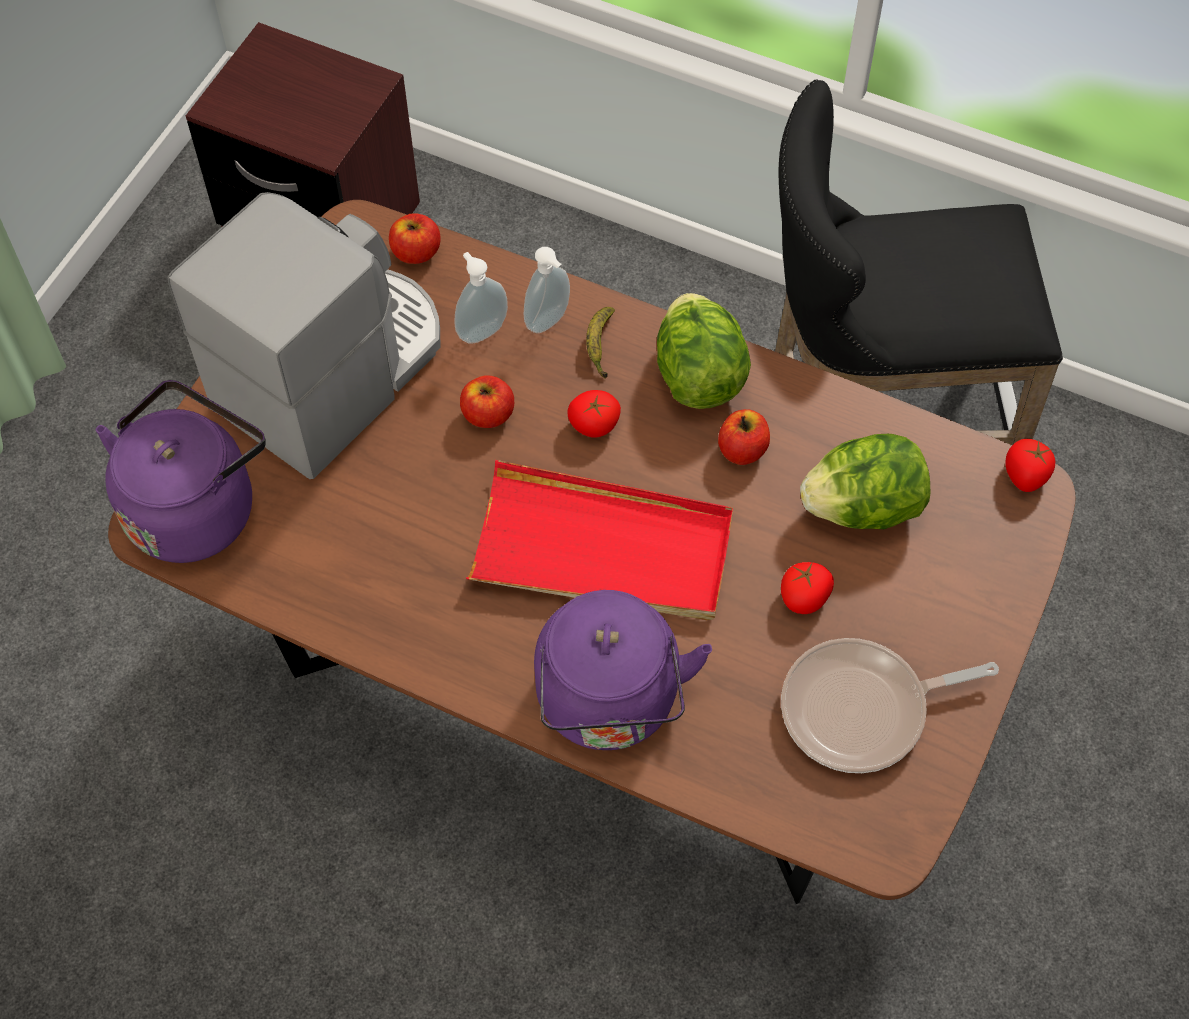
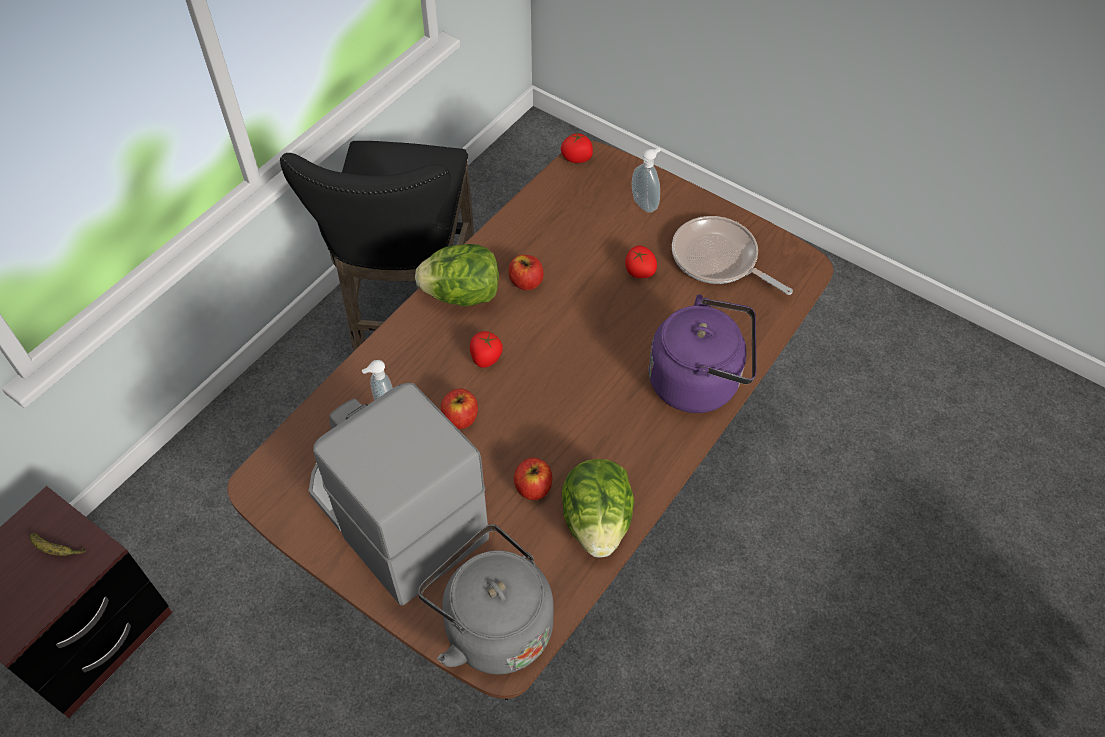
camera: 80 degrees left, 5 degrees down
(195, 506) = (492, 624): purple kettle -> grey kettle
(416, 252) = (298, 445): apple -> apple (533, 487)
(549, 322) = (391, 370): soap dispenser -> soap dispenser (645, 204)
(600, 345) = (421, 344): banana -> banana (56, 550)
(602, 549) = (585, 367): red tray -> none
(862, 710) = (718, 259): frying pan -> frying pan turned 135 degrees clockwise
(863, 507) = (582, 232): lettuce -> lettuce (597, 521)

